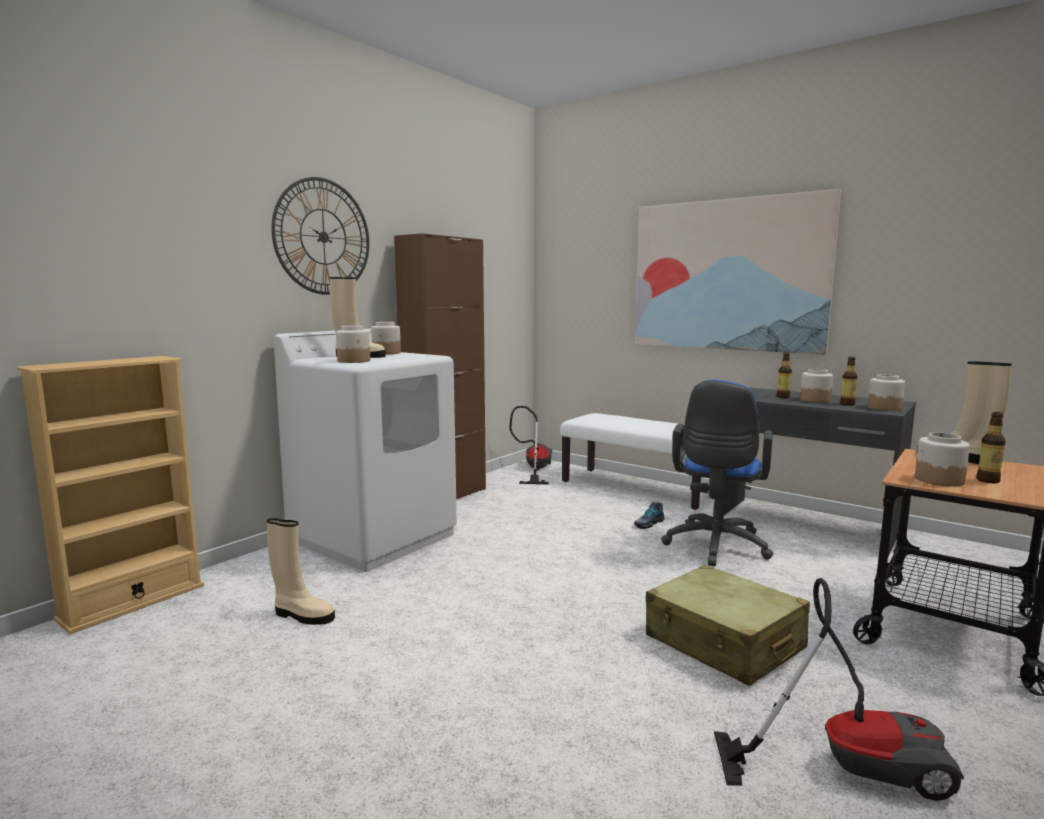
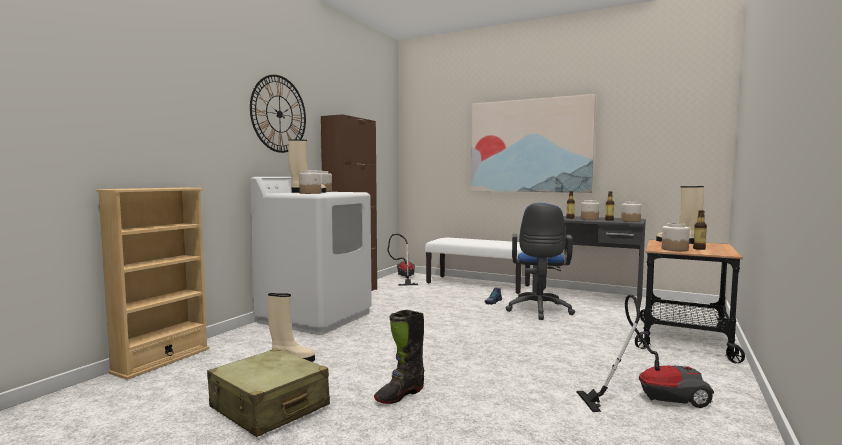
camera: 10 degrees left, 5 degrees down
(423, 706) = (400, 395): none -> black boot
(724, 643) = (564, 354): beige suitcase -> beige suitcase (269, 407)

